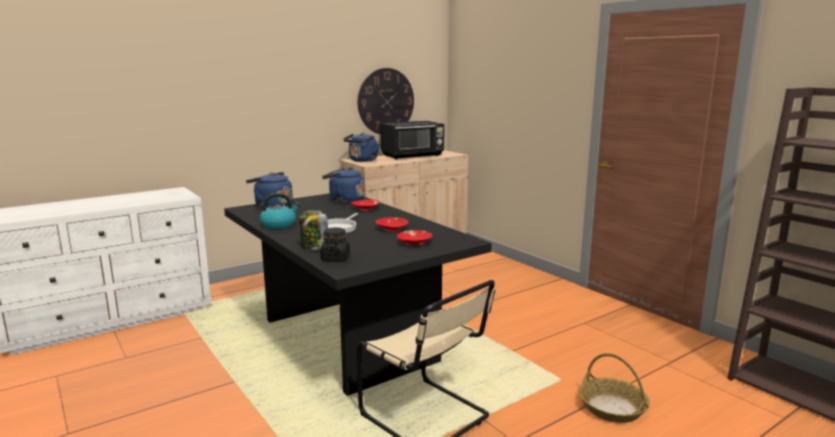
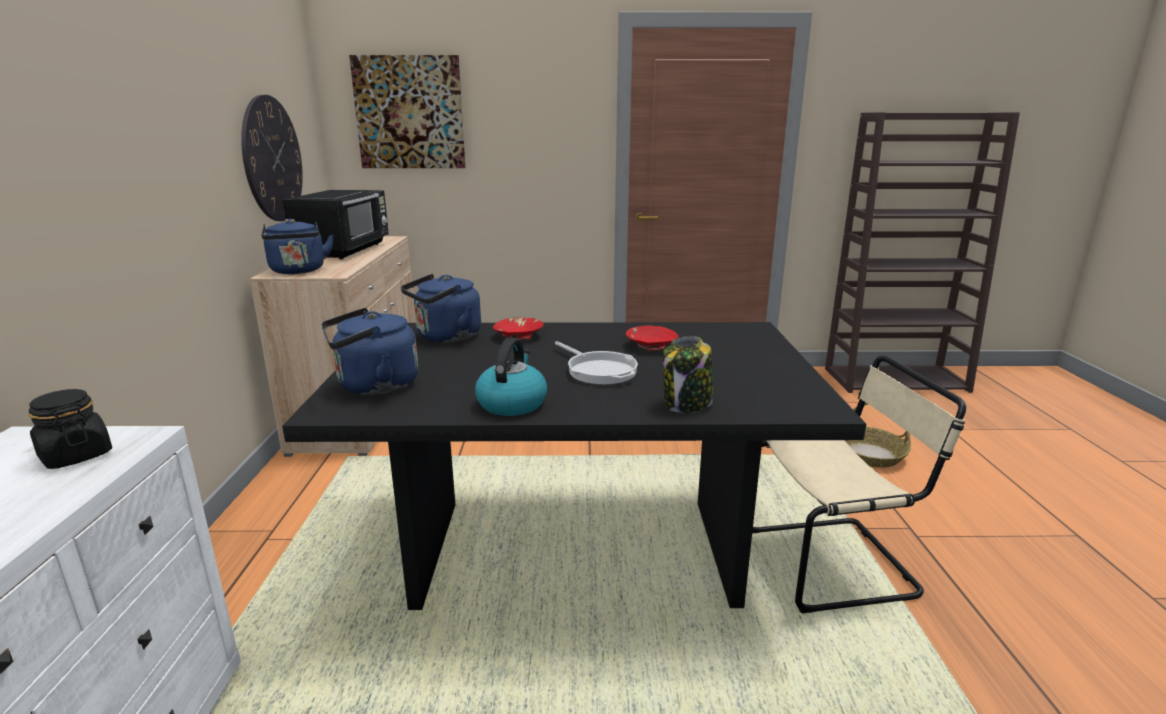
camera: 55 degrees left, 5 degrees up
(335, 258) = (762, 403): black jar -> black jar (76, 456)
(415, 243) = (735, 350): red bowl -> none
(484, 77) = (410, 113): none -> picture

